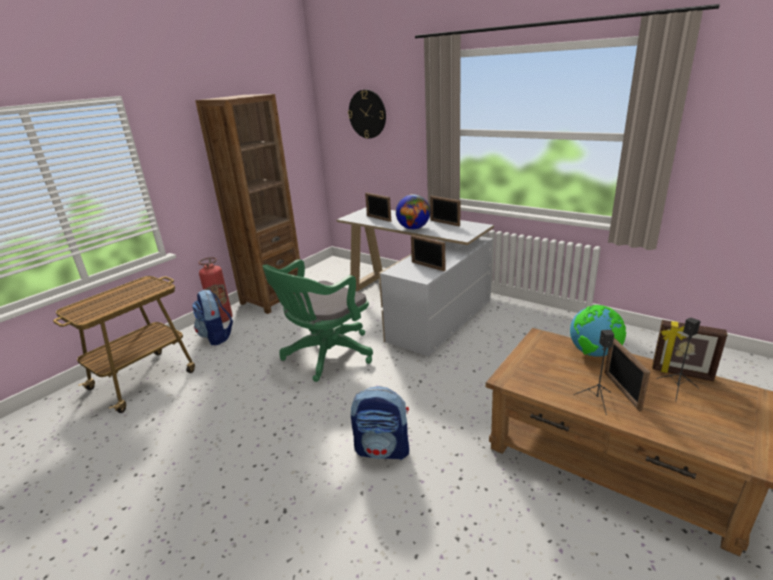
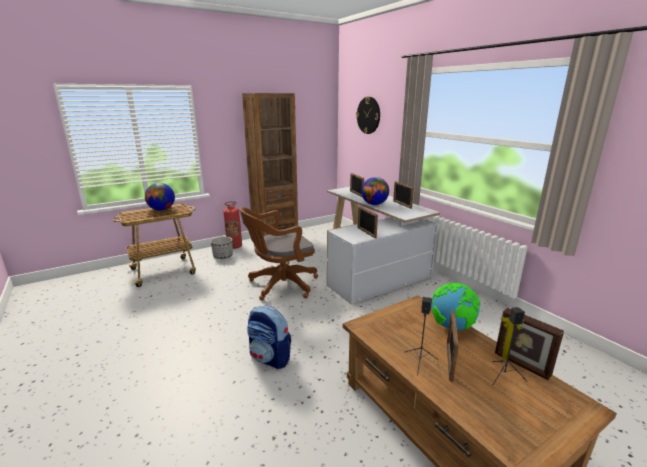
camera: 20 degrees right, 5 degrees down
(123, 291) = (162, 209): none -> globe
(216, 337) = (223, 256): backpack -> planter
(325, 356) = (280, 285): green office chair -> brown office chair

